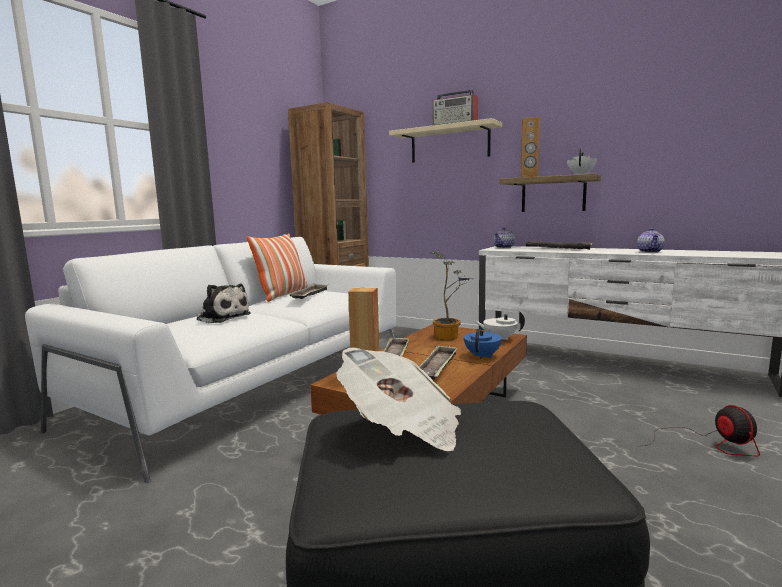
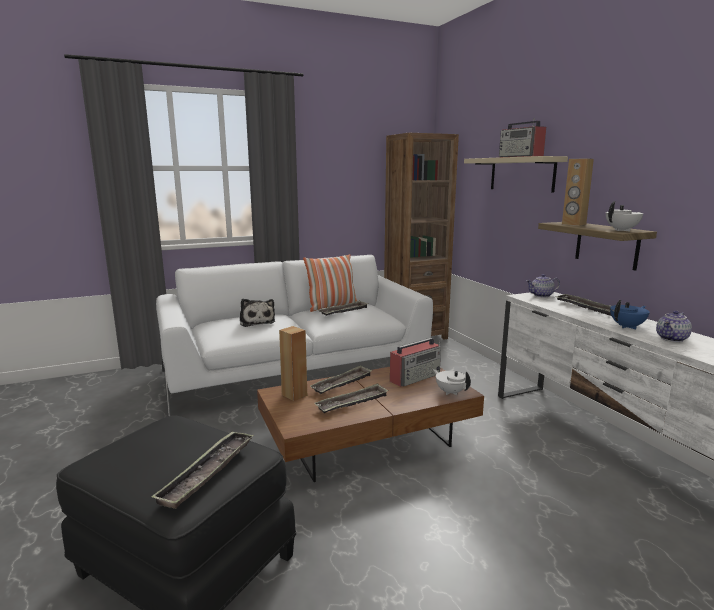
camera: 35 degrees right, 5 degrees up
(403, 427) = (168, 439): newspaper -> none
(450, 336) = (415, 377): potted plant -> radio
(483, 356) = (403, 404): blue teapot -> blue teapot (627, 326)
(531, 436) = (208, 472): none -> tray
(708, 444) = (562, 567): fan -> none

